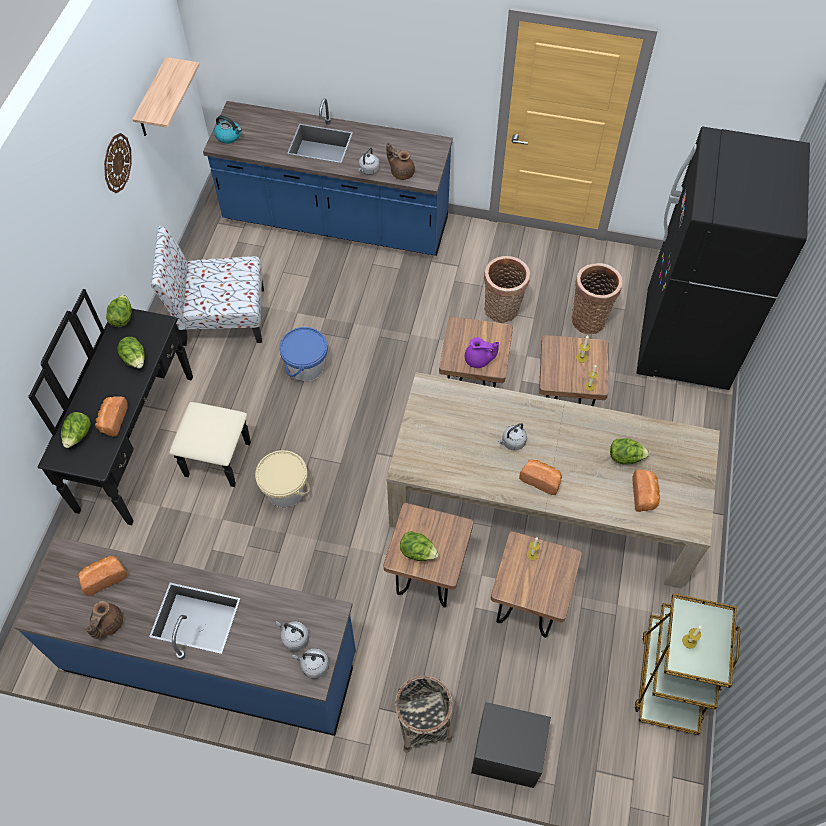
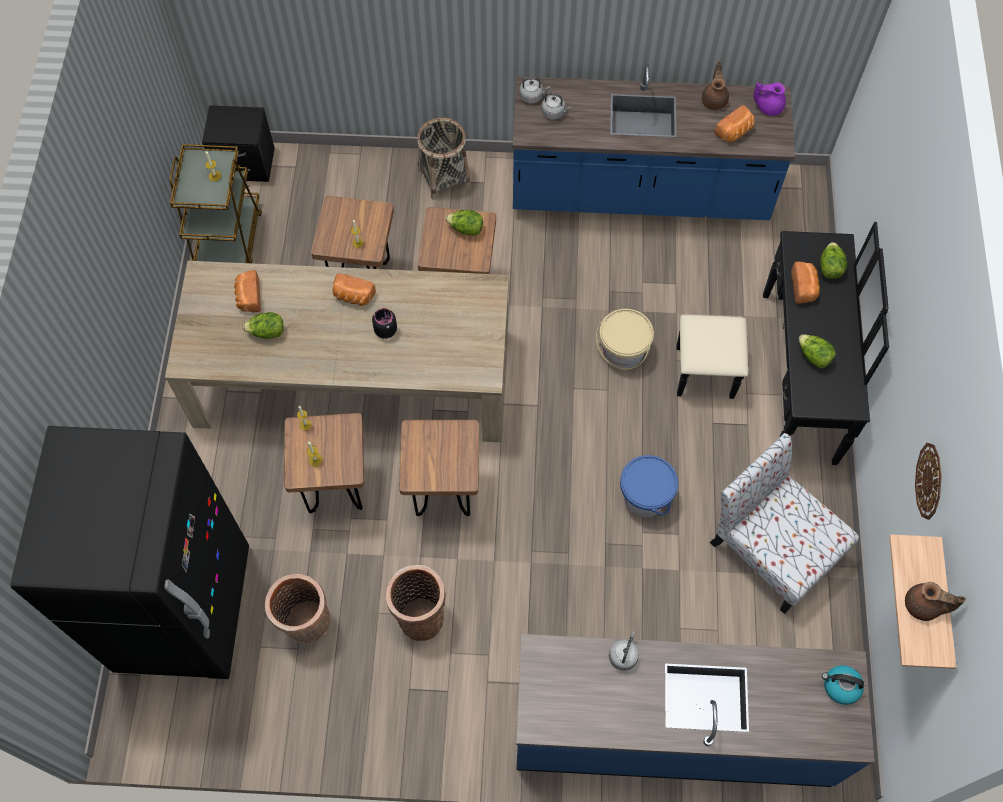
camera: 170 degrees right, 5 degrees up
(122, 317) = (853, 404): lettuce -> none
(220, 317) = (772, 547): chair -> chair turned 120 degrees counterclockwise
(401, 172) = (576, 659): brown teapot -> brown teapot (923, 606)
(478, 360) = (434, 437): purple teapot -> purple teapot (768, 107)
(507, 752) = (370, 168): black nightstand -> black nightstand (245, 165)
(512, 442) = (386, 330): grey kettle -> black jar

